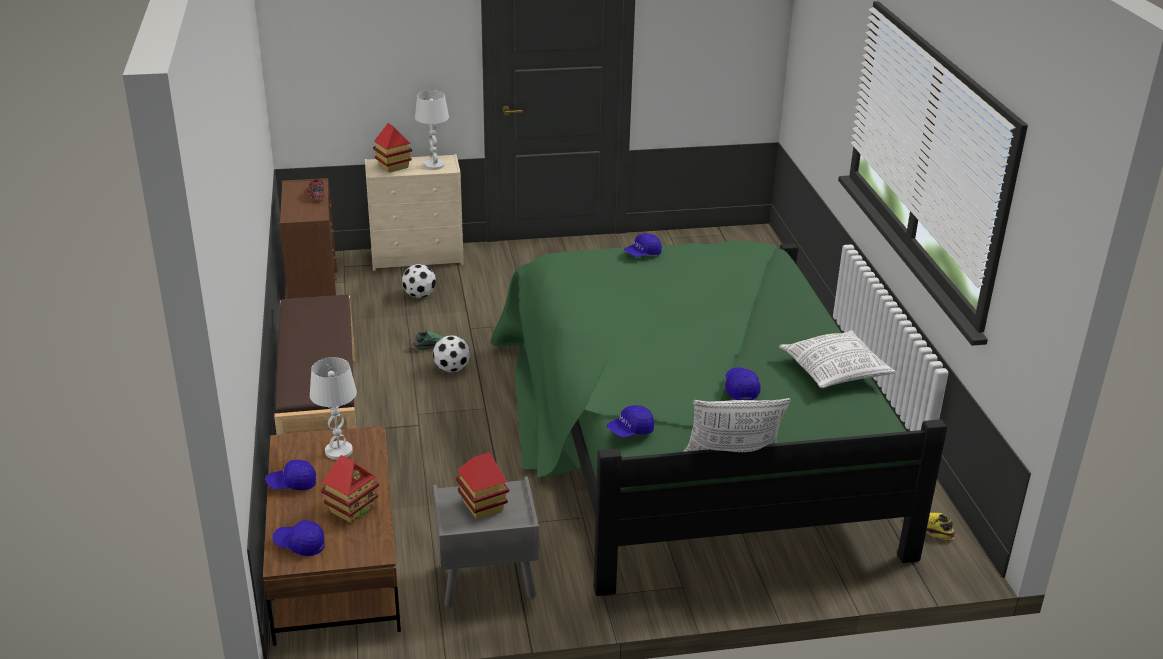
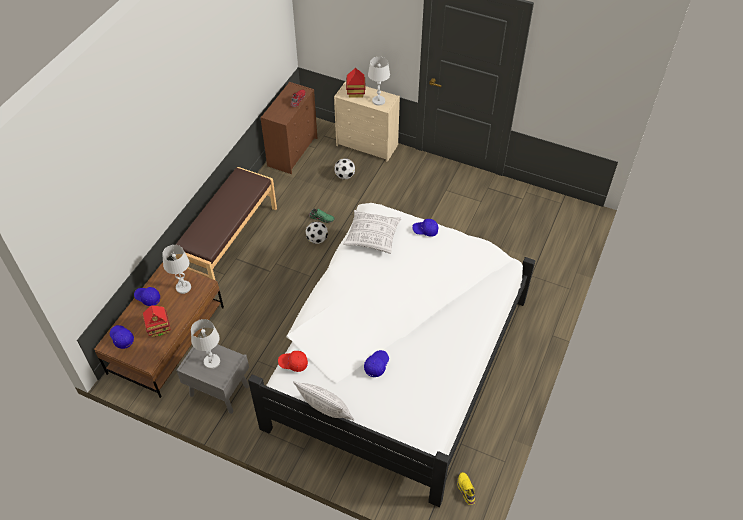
camera: 35 degrees right, 20 degrees up
(482, 506) = (211, 361): toy house -> white table lamp
(630, 431) = (293, 363): blue cap -> red cap
(687, 439) = (394, 353): green bed -> white bed
(834, 372) = (445, 379): pillow -> pillow (372, 237)

